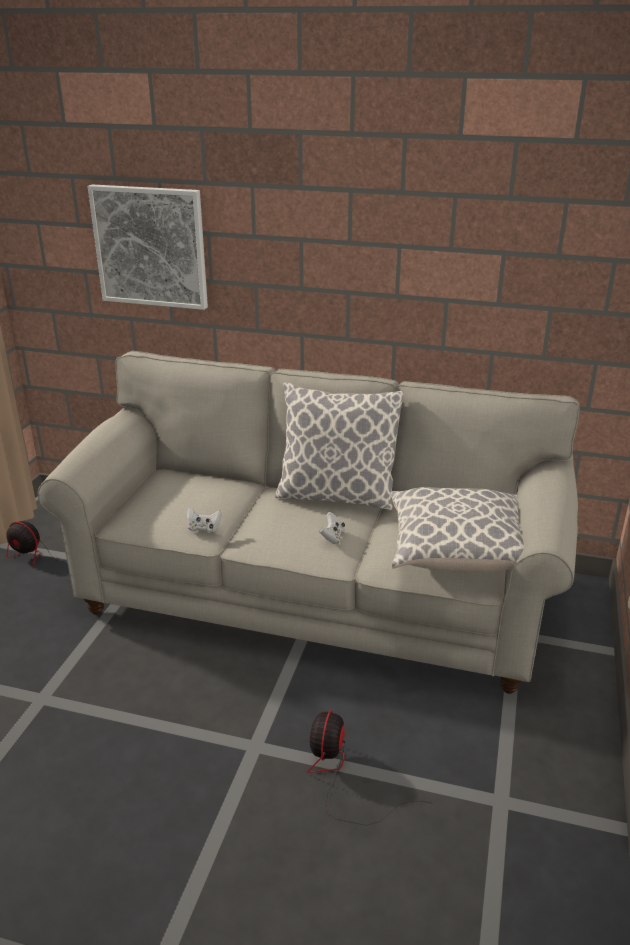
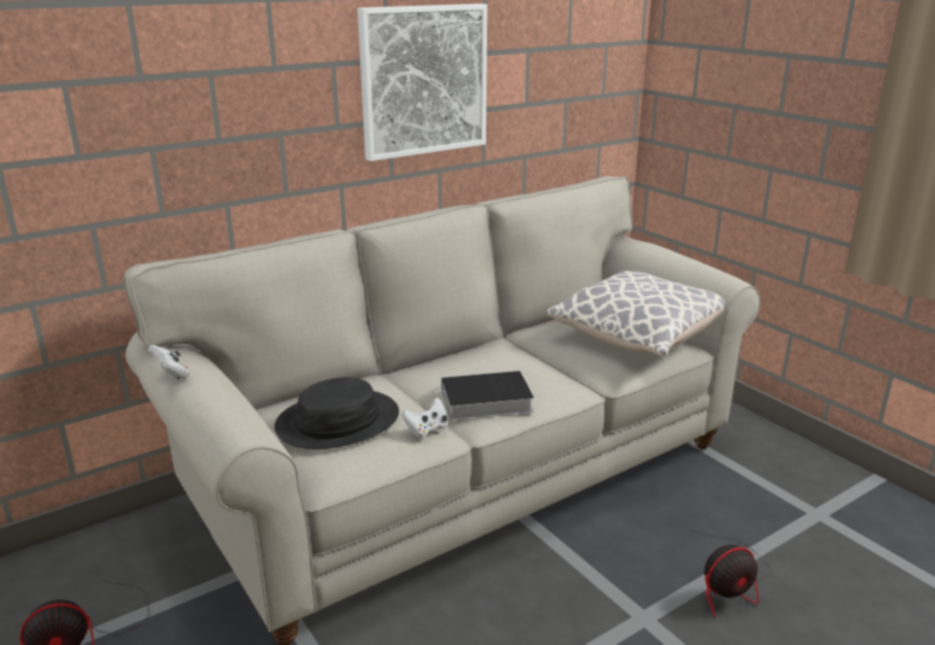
camera: 50 degrees left, 5 degrees down
(150, 247) = (124, 105): picture -> picture (423, 80)
(177, 497) = (338, 421): none -> black hat
(270, 533) = (483, 401): none -> book
(332, 537) = (535, 376): white game controller -> white game controller (172, 375)
(336, 495) = (467, 348): pillow -> none
(341, 775) = (728, 582): fan -> fan turned 75 degrees counterclockwise

